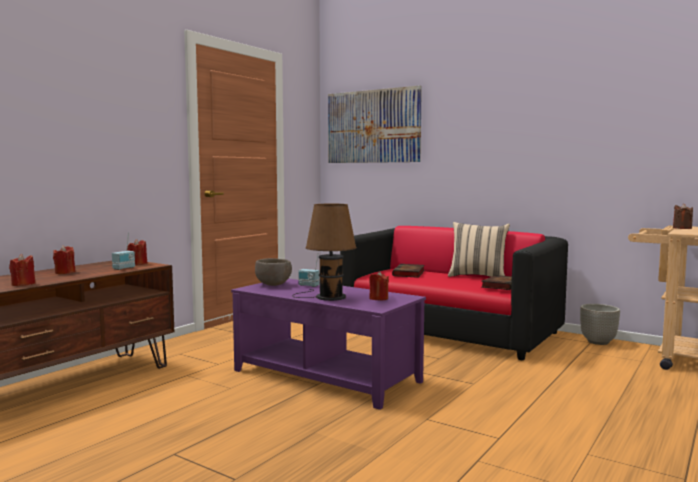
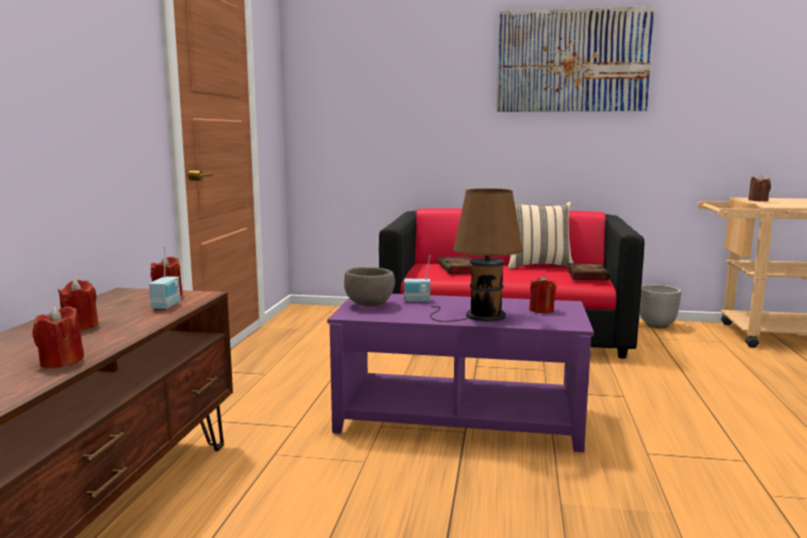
camera: 25 degrees left, 5 degrees up
(373, 126) = (365, 80): picture -> picture (572, 61)

